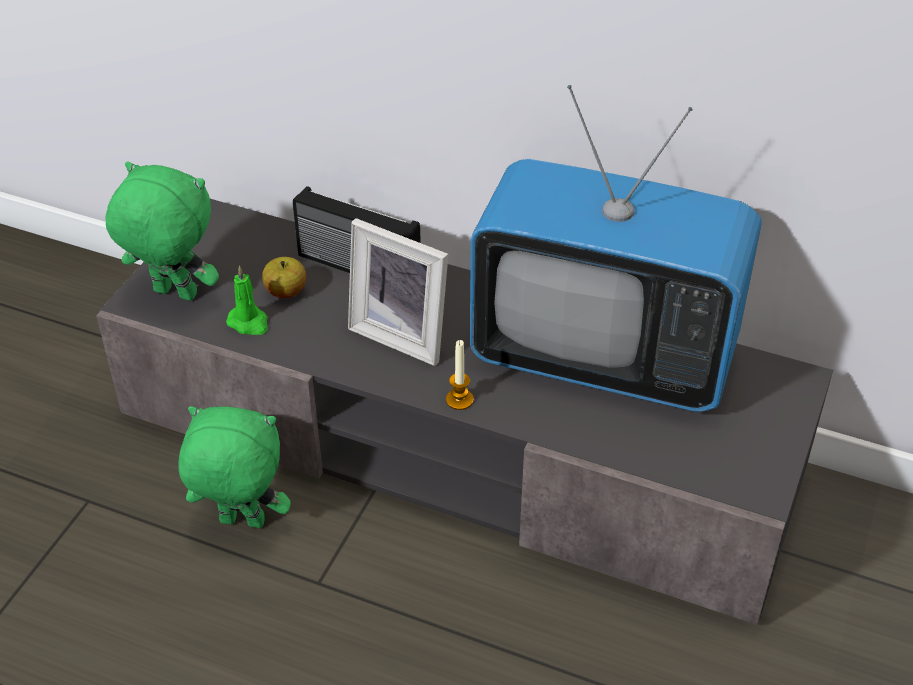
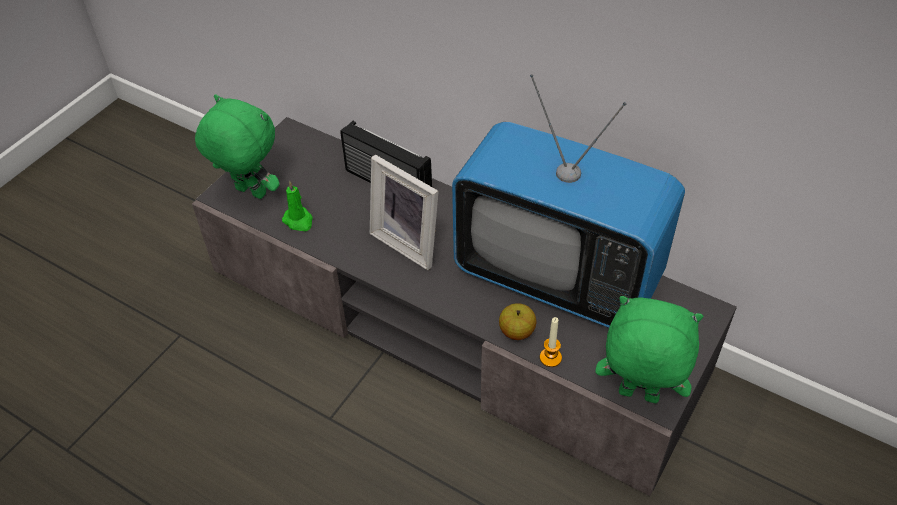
camera: 10 degrees right, 5 degrees up
(241, 523) = (283, 365): green plush toy -> green plush toy (637, 396)
(286, 292) = (330, 199): apple -> apple (516, 332)
(459, 400) = (440, 300): candle -> candle (550, 358)

